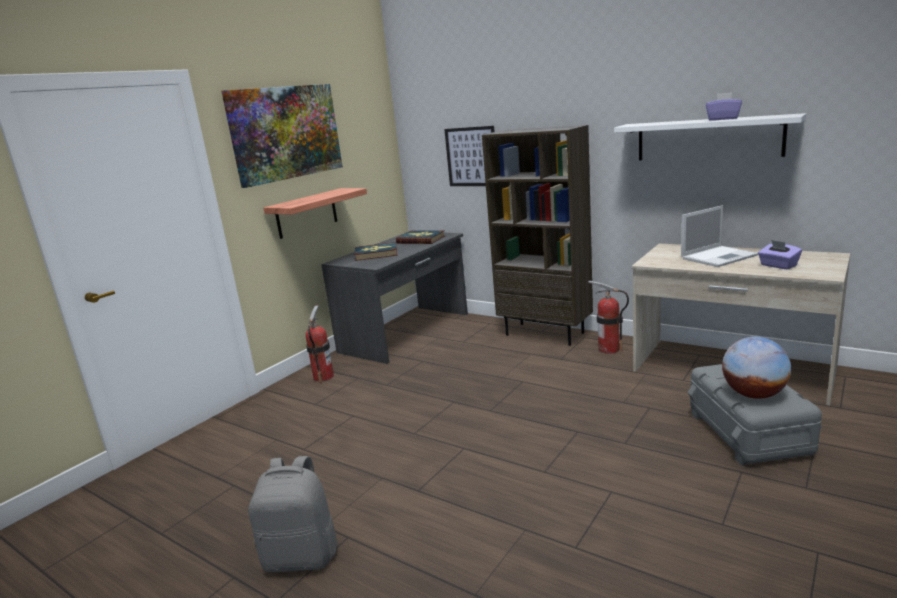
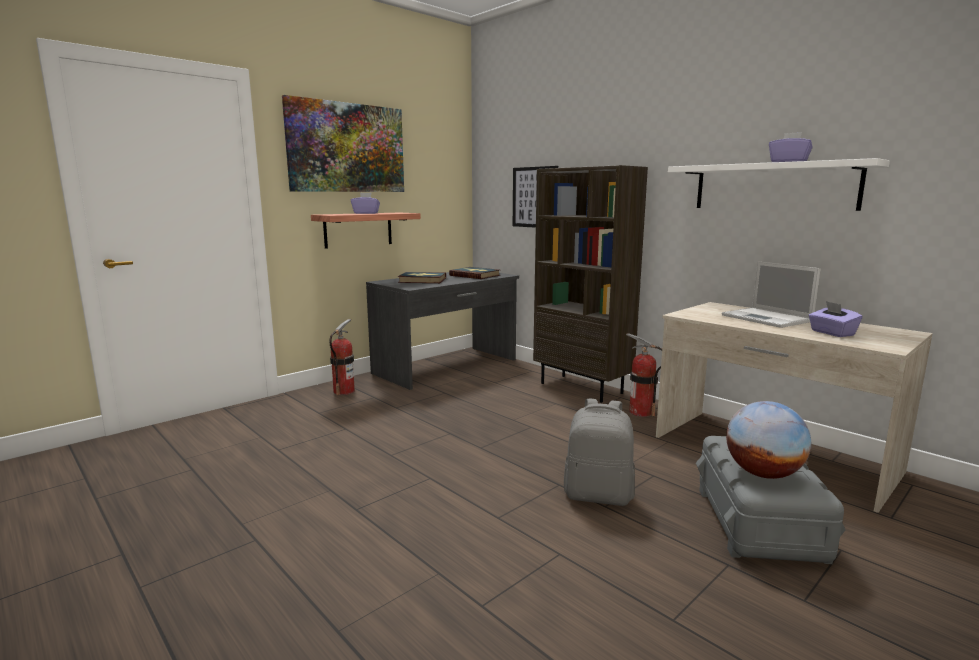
camera: 10 degrees right, 5 degrees down
(302, 556) = (198, 549): grey backpack -> grey backpack (598, 495)
(315, 197) = (366, 213): none -> purple tissue box
(719, 256) = (768, 318): laptop -> laptop turned 75 degrees clockwise

